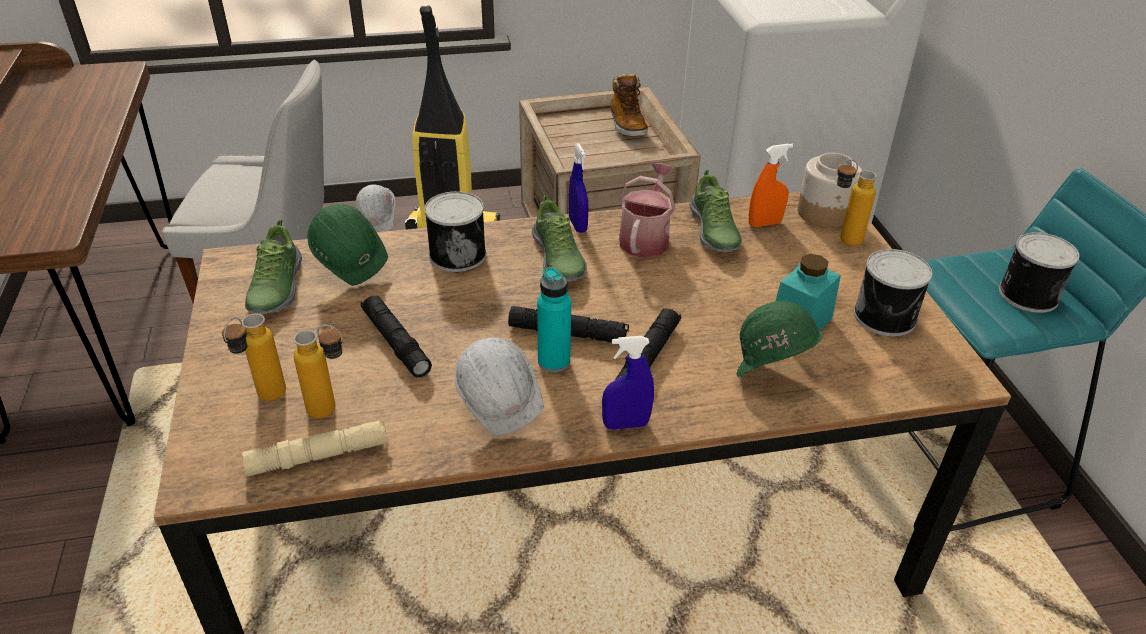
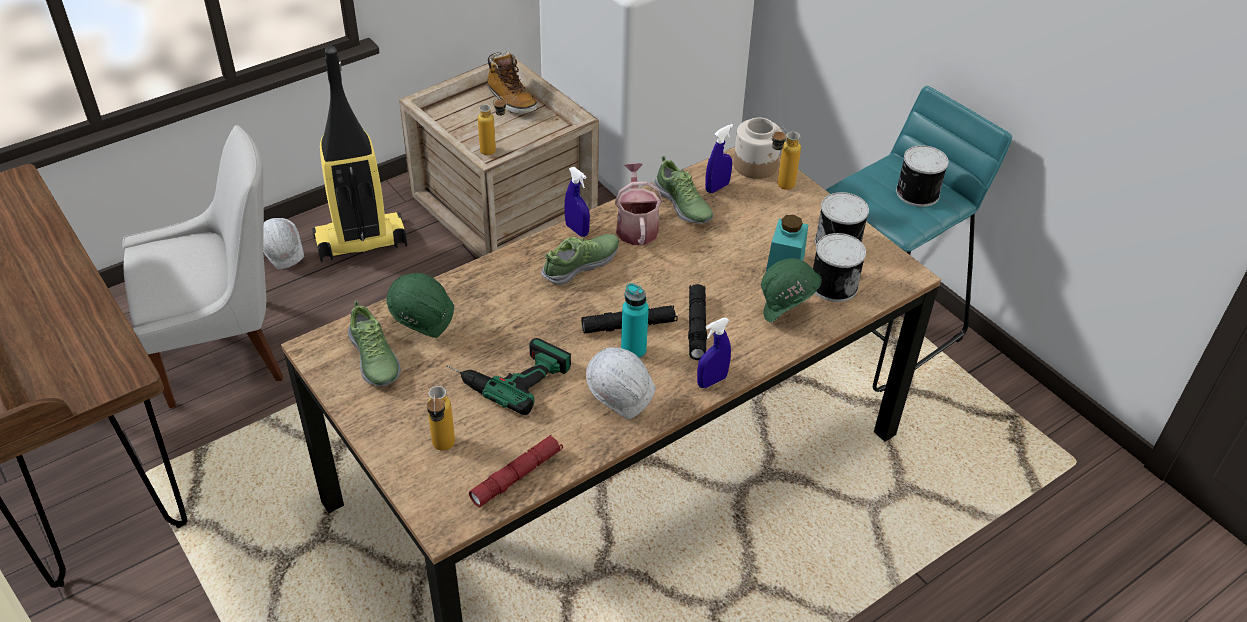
camera: 25 degrees left, 5 degrees up
(319, 456) = (517, 476): beige flashlight -> red flashlight
(332, 412) = (501, 441): bottle -> bottle (494, 150)
(396, 342) = (507, 373): black flashlight -> power drill
(457, 254) = (500, 284): can -> can (833, 284)
(558, 259) = (581, 265): shoe -> shoe turned 90 degrees counterclockwise
(764, 223) = (717, 187): orange spray bottle -> blue spray bottle

